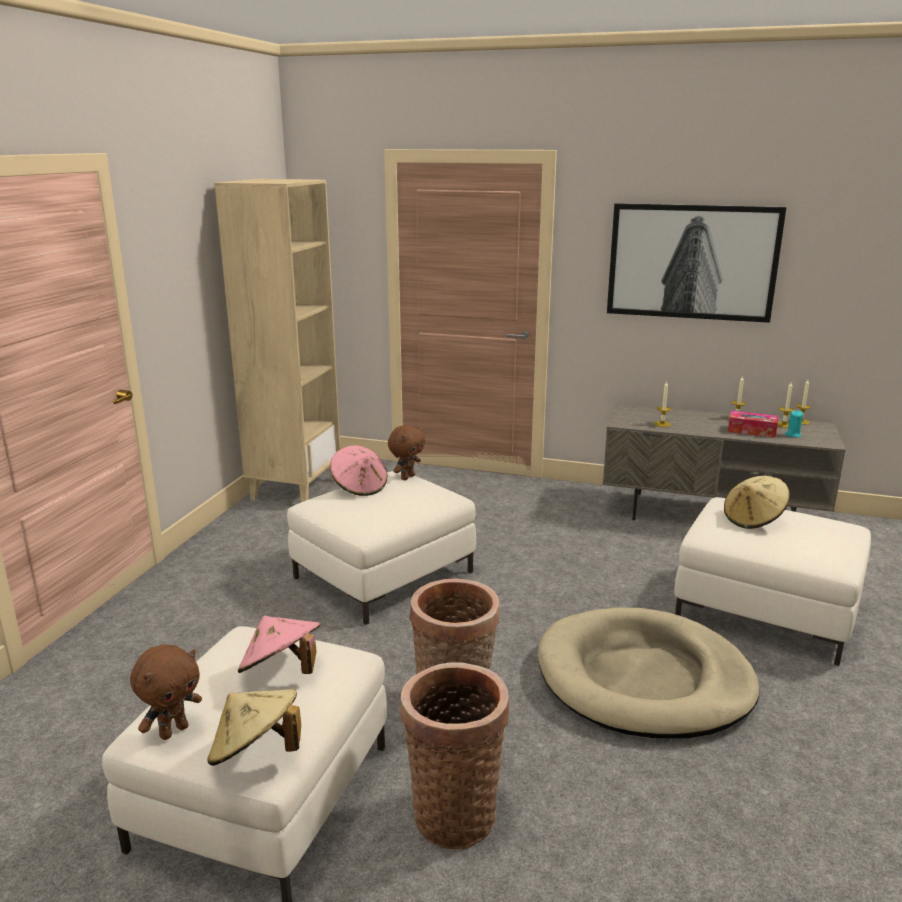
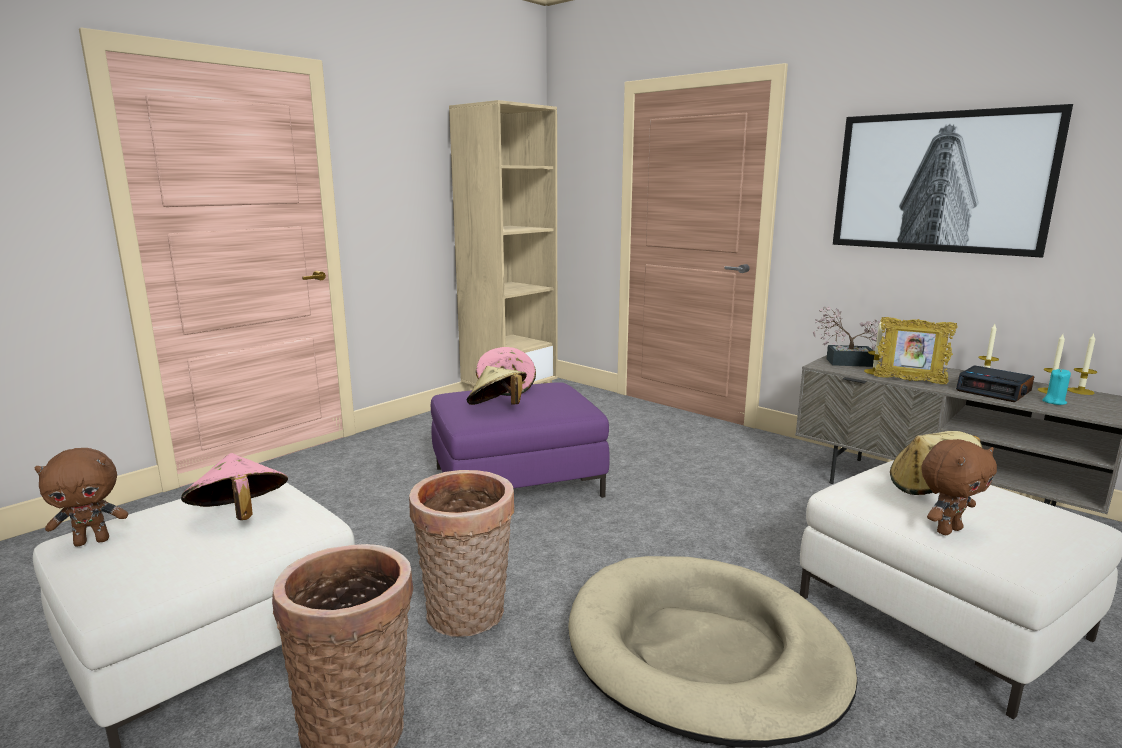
camera: 25 degrees right, 5 degrees down
(256, 753) = (119, 579): beige hat -> beige hat (497, 407)
(384, 575) = (517, 482): white ottoman -> purple ottoman
(407, 477) = (561, 388): brown plush toy -> brown plush toy (947, 530)
(632, 417) = (843, 362): none -> potted plant
(692, 429) = (909, 380): none -> picture frame
(752, 431) = (994, 391): tissue box -> alarm clock

